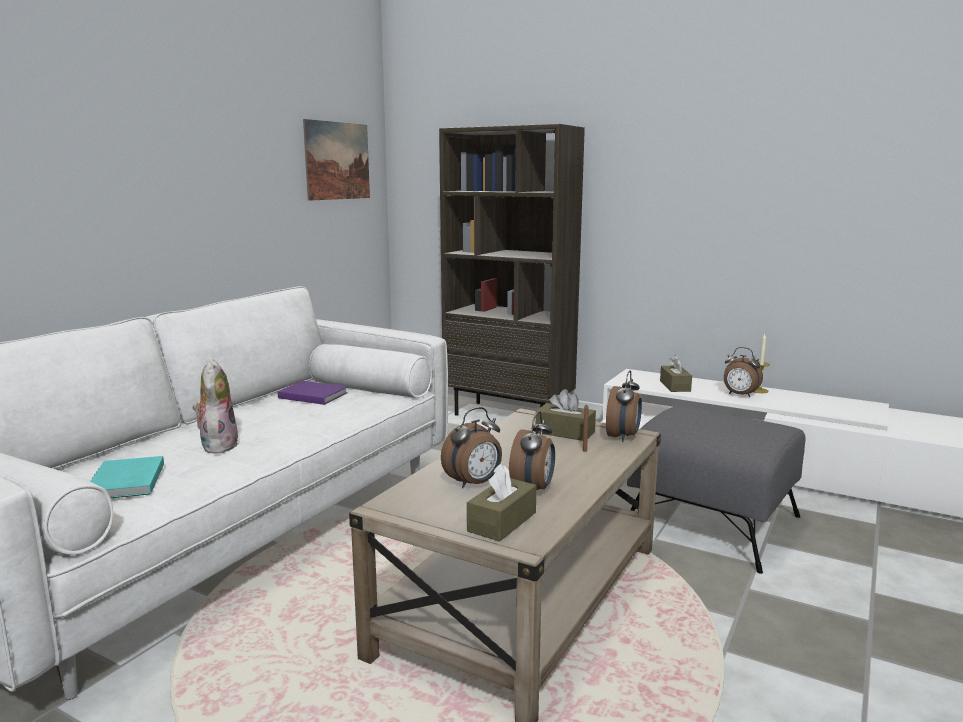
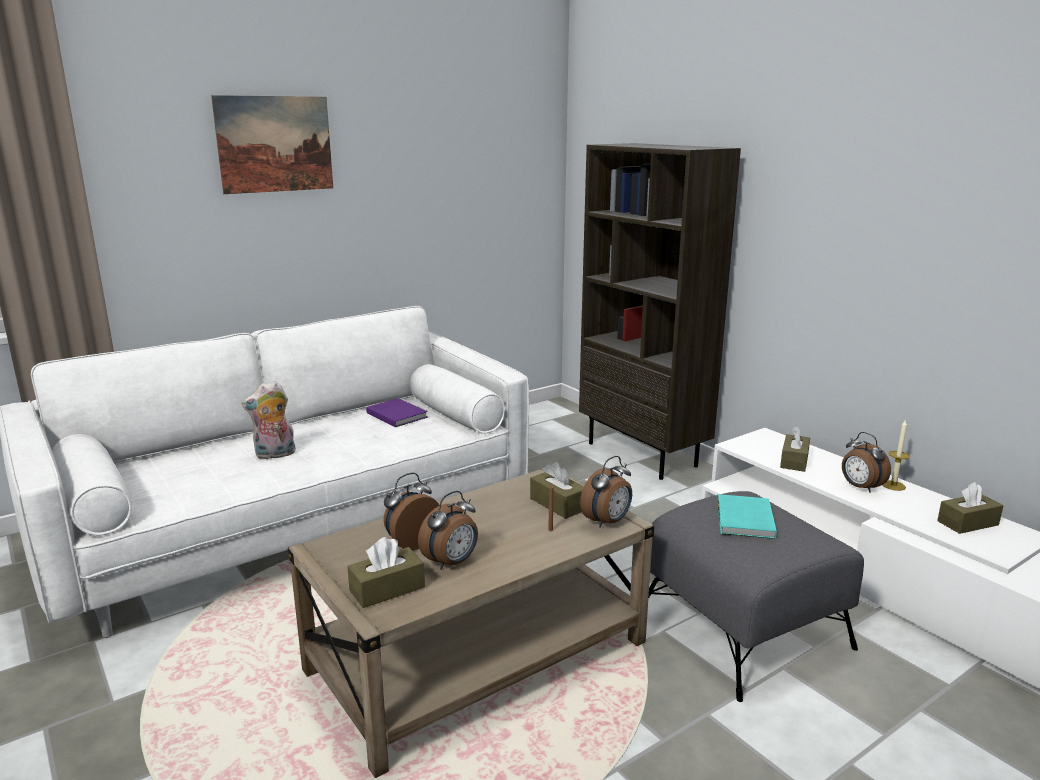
camera: 25 degrees right, 5 degrees up
(125, 482) = (180, 478): turquoise book -> turquoise book (744, 520)
(217, 445) = (274, 455): plush toy -> plush toy turned 135 degrees counterclockwise
(337, 161) = (501, 171): picture -> picture (275, 144)
(474, 483) = (411, 543): alarm clock -> alarm clock turned 150 degrees clockwise
(831, 404) = (967, 523): none -> brown tissue box

